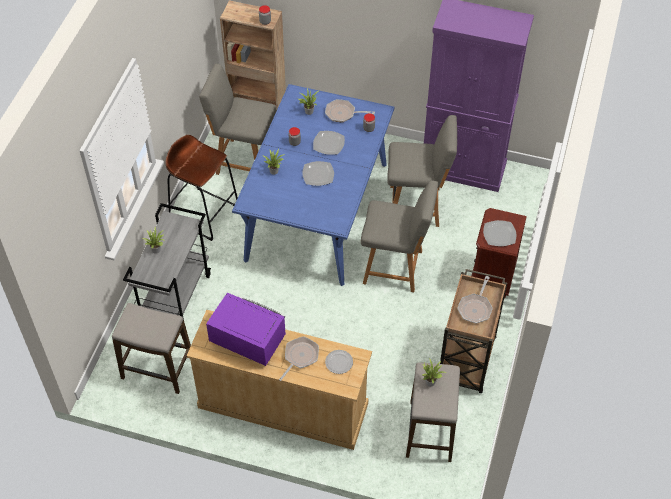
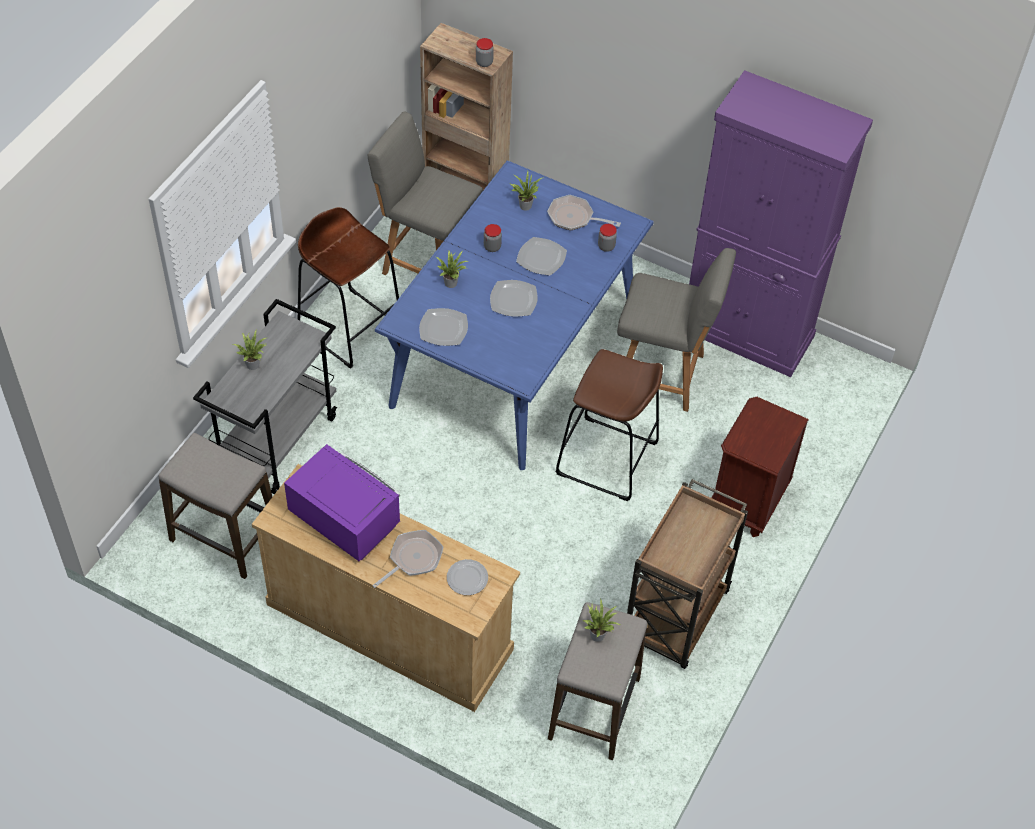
camera: 10 degrees right, 0 degrees up
(395, 267) = (607, 459): grey chair -> brown stool
(475, 308) = (691, 539): frying pan -> none
(499, 234) = (759, 438): plate -> plate (443, 328)

